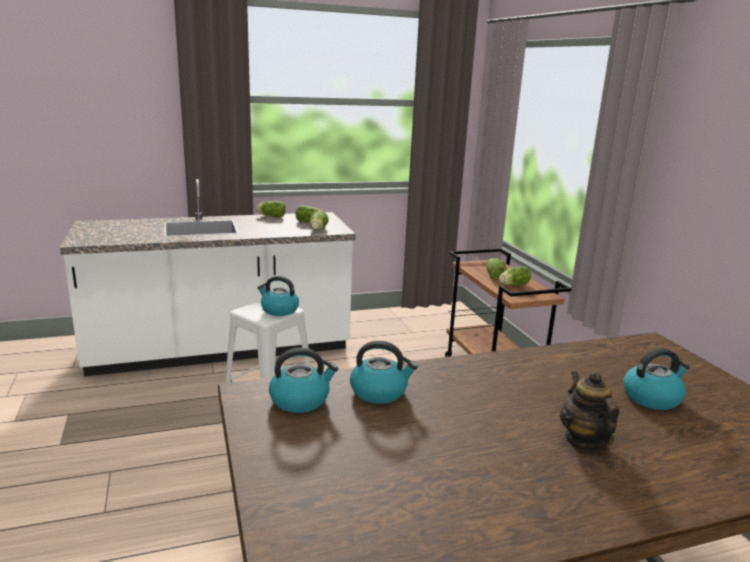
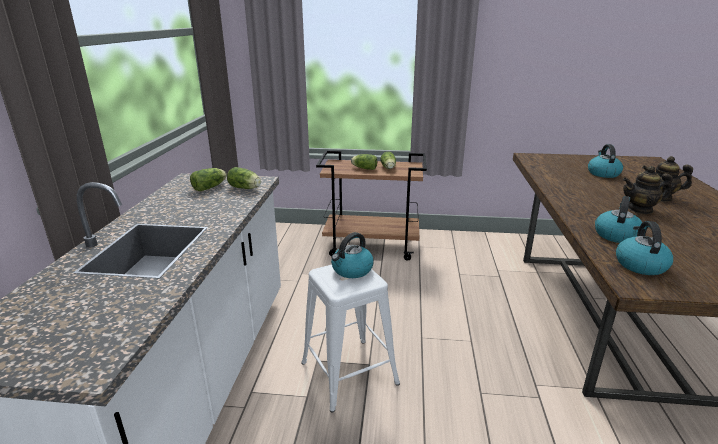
camera: 65 degrees left, 5 degrees up
(270, 216) = (153, 201): lettuce -> none
(499, 417) = (640, 209): none -> teapot

